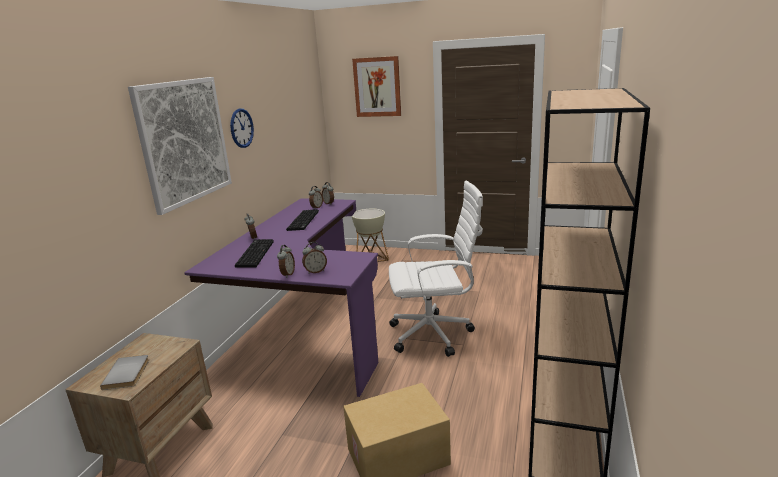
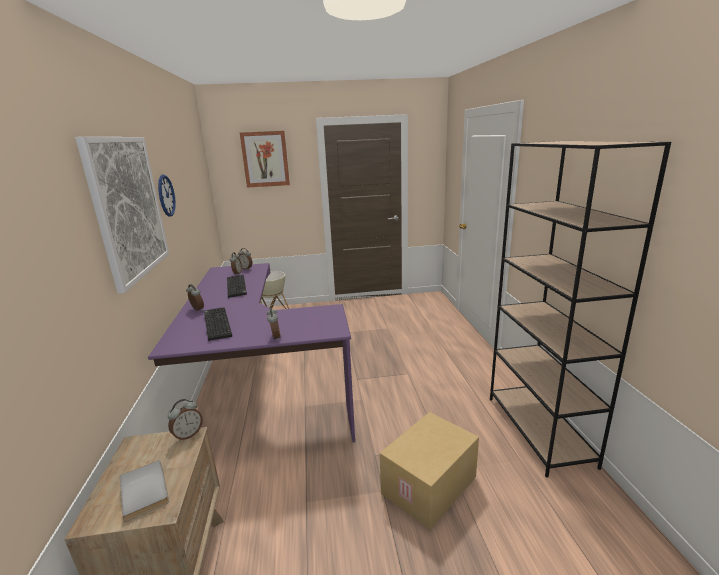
camera: 25 degrees left, 0 degrees up
(315, 271) = (301, 329): alarm clock -> alarm clock (188, 435)
(434, 334) = (378, 370): white office chair -> none

